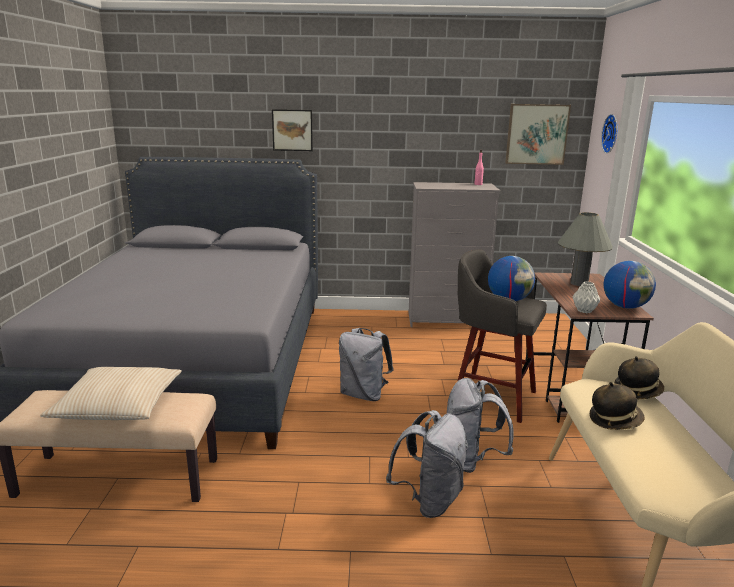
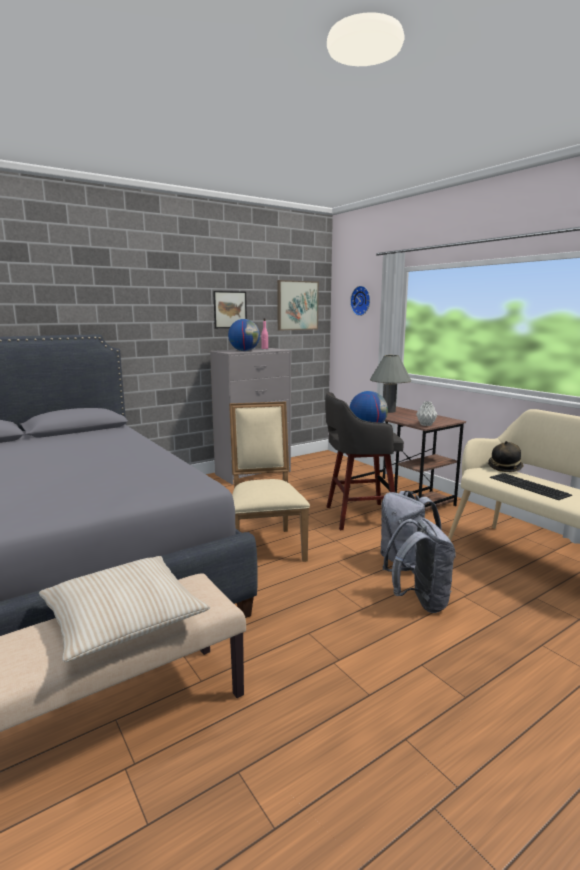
camera: 35 degrees left, 5 degrees down
(292, 130) = (86, 304): picture -> picture (230, 309)
(364, 394) = (265, 544): grey backpack -> beige chair
(614, 420) = (527, 486): hat -> keyboard
(625, 307) = (440, 418): globe -> globe (244, 351)

